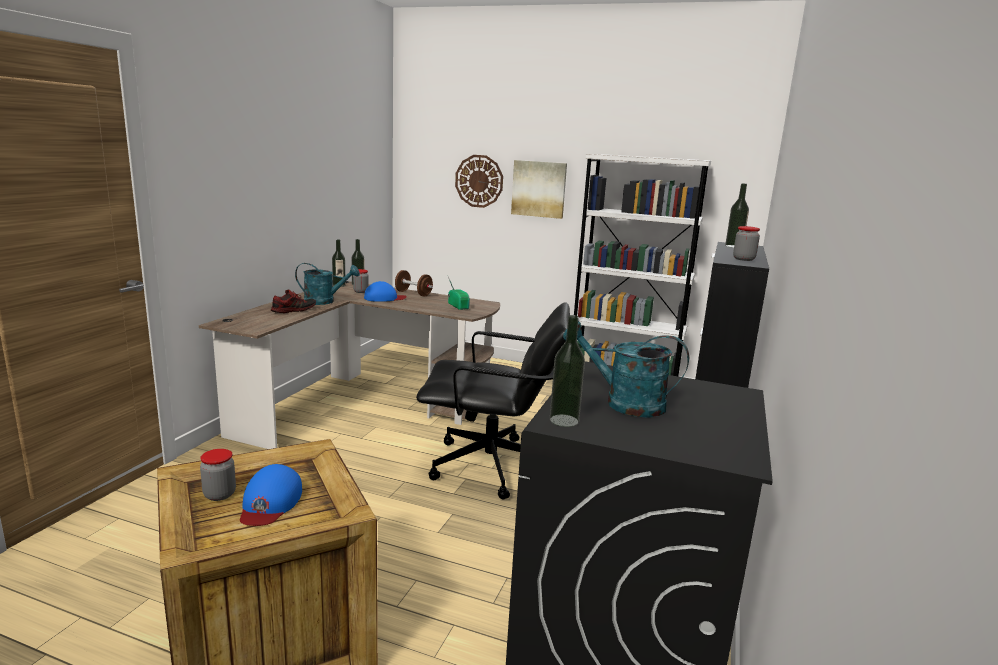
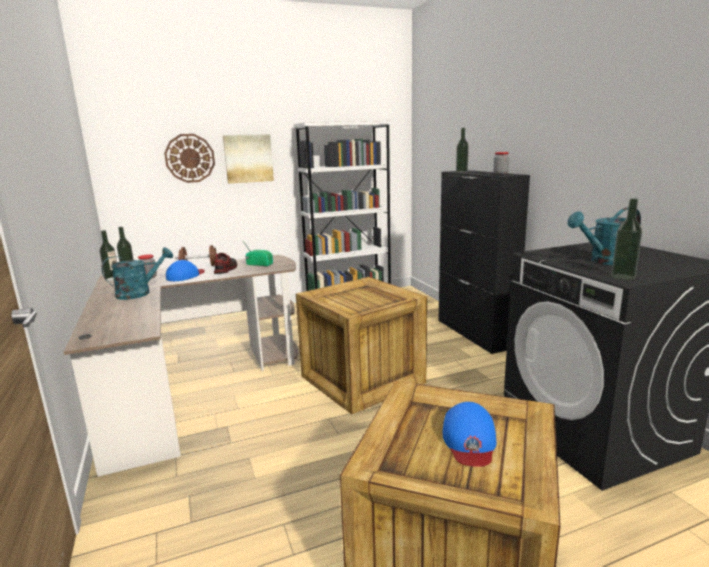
camera: 40 degrees left, 0 degrees up
(219, 494) = (426, 460): jar -> none
(270, 502) = (469, 440): blue cap -> blue cap turned 45 degrees clockwise
(293, 310) = (130, 307): shoe -> shoe (225, 270)
(492, 467) = (364, 379): black office chair -> crate

